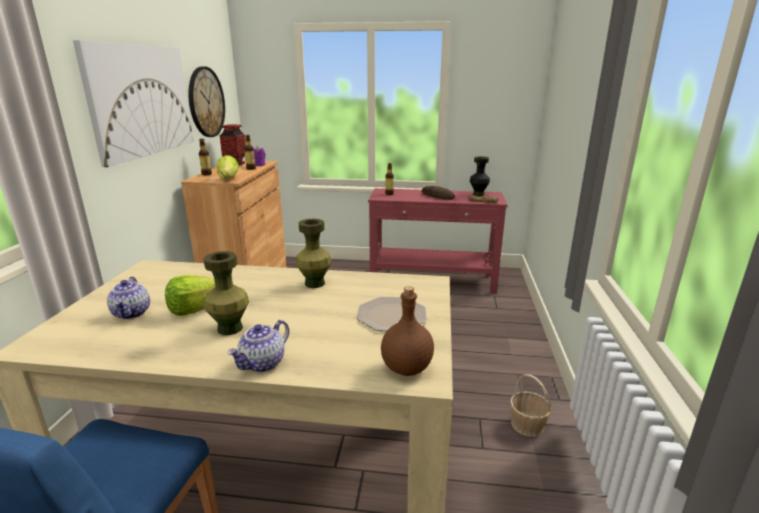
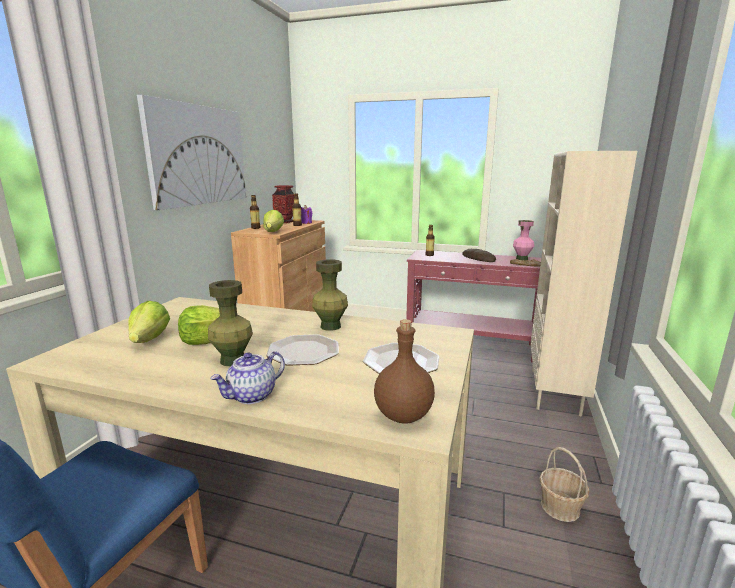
camera: 10 degrees right, 5 degrees down
(132, 313) = (149, 340): teapot -> lettuce
(206, 102) = (262, 164): wall clock -> none
(296, 312) = (303, 351): none -> plate
(478, 194) = (521, 259): black vase -> pink vase
(514, 320) = (556, 391): none -> beige bookcase

